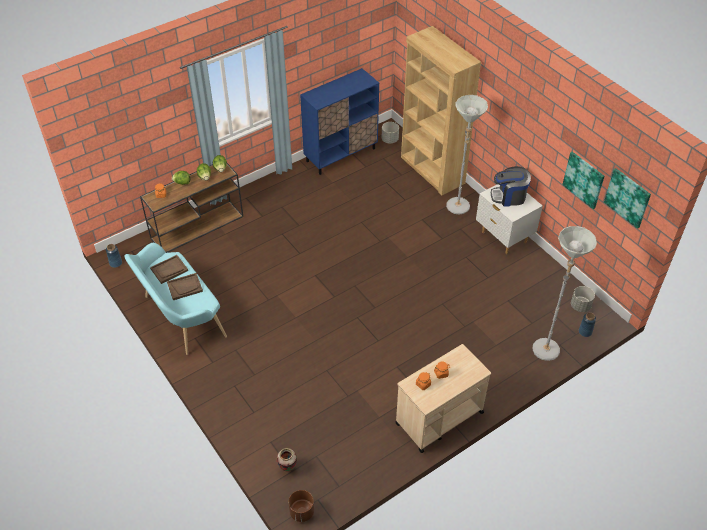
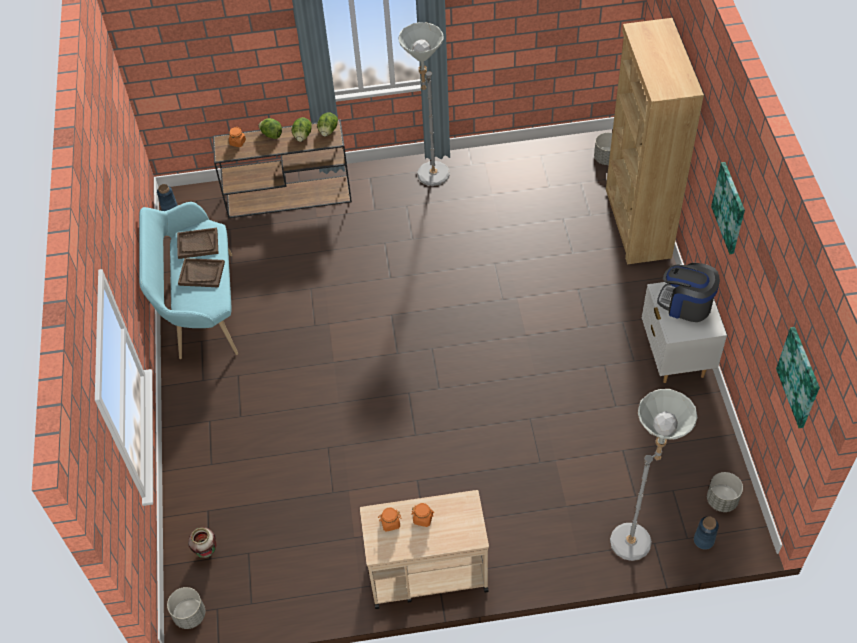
camera: 30 degrees right, 5 degrees up
(301, 512) = (189, 615): brown planter -> grey planter
(341, 154) = (527, 158): blue cabinet -> none
(458, 210) = (636, 293): grey floor lamp -> grey floor lamp (430, 179)
(584, 179) = (766, 324): picture -> picture (729, 208)

